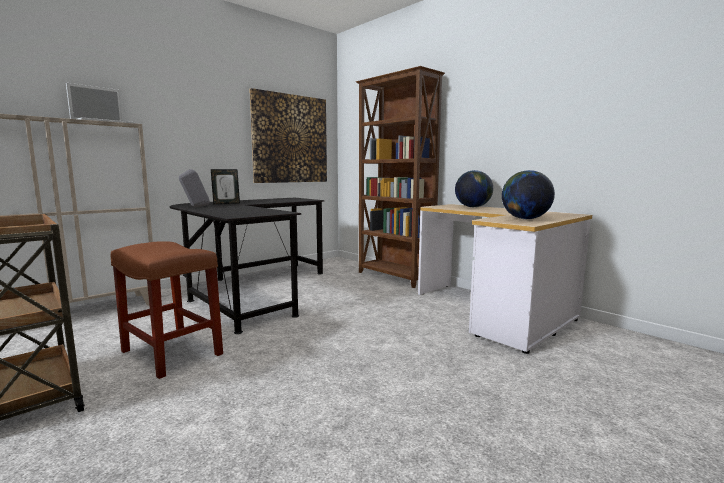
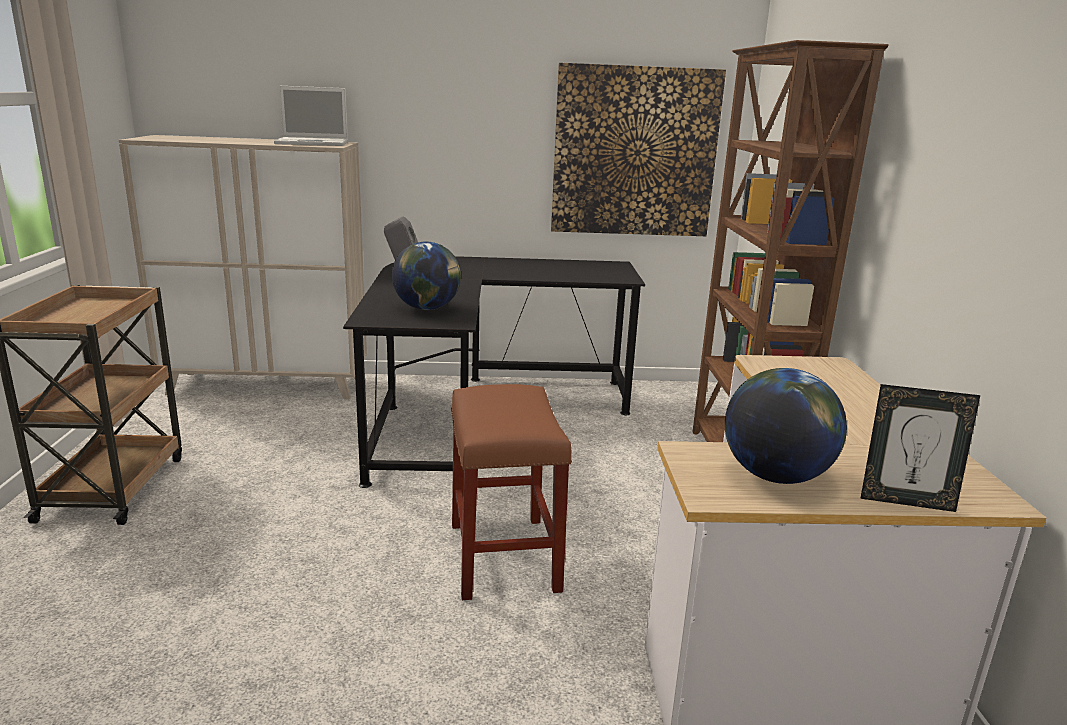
camera: 40 degrees right, 10 degrees up
(170, 352) = (269, 484): brown stool -> brown stool (502, 555)
(226, 203) = (469, 270): picture frame -> picture frame (905, 501)
(473, 207) = (843, 386): globe -> globe (427, 308)

